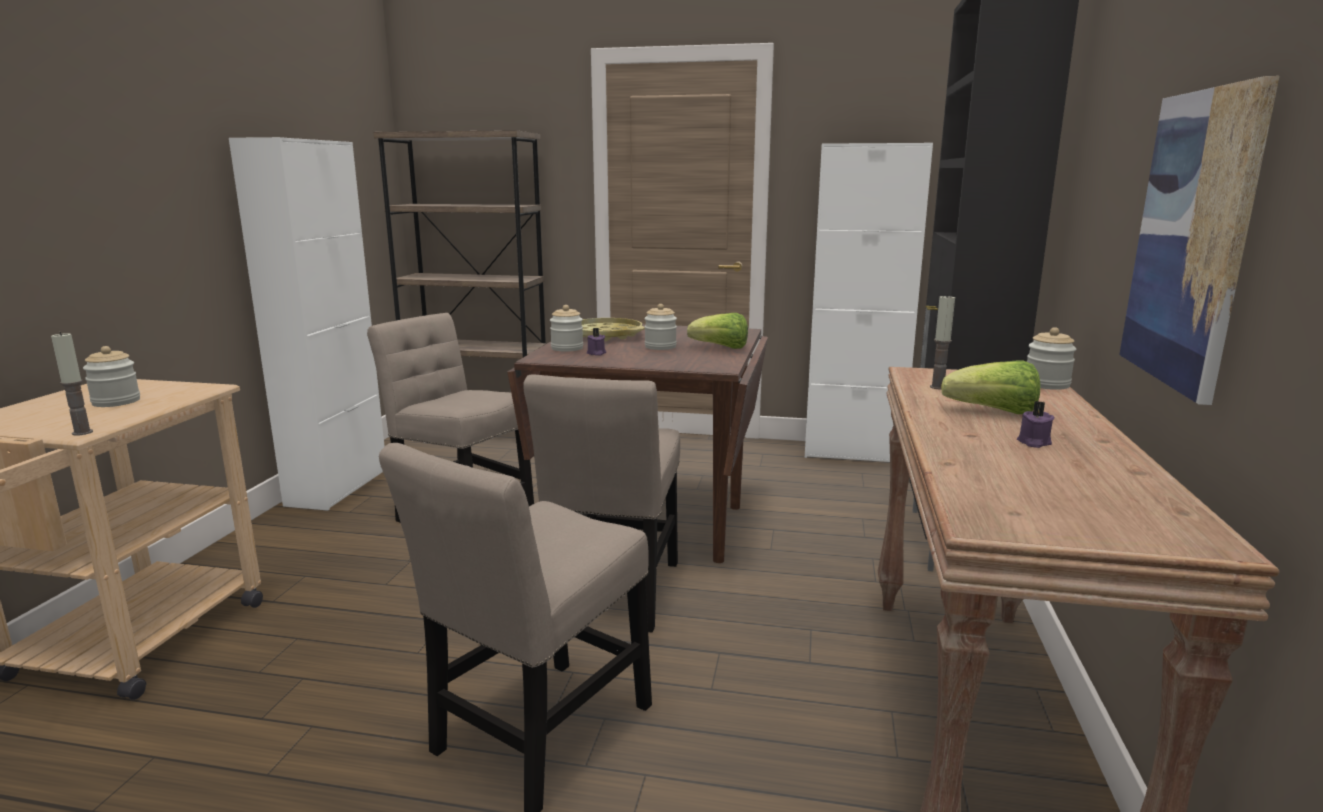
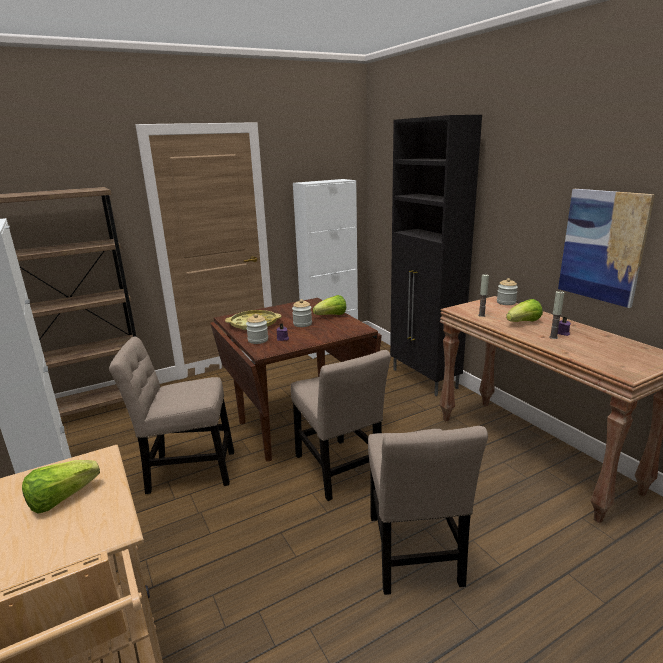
camera: 40 degrees left, 5 degrees up
(82, 432) = (121, 529): candle -> candle (553, 337)
(116, 402) = (62, 498): jar -> lettuce

